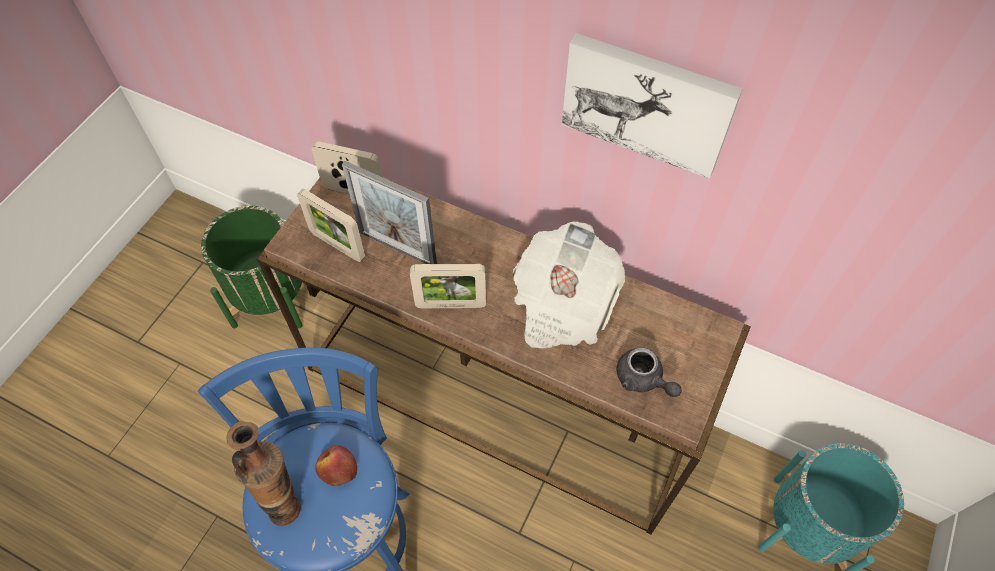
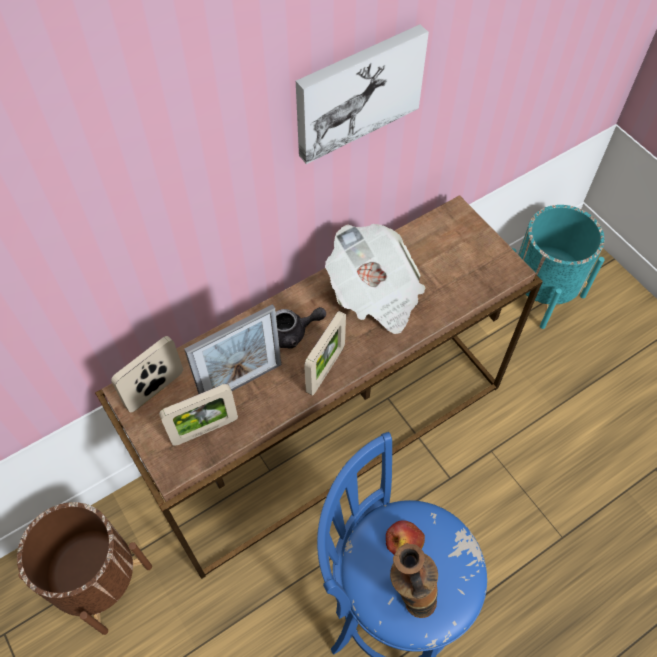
camera: 60 degrees left, 0 degrees up
(271, 297) = (99, 580): green planter -> brown planter
(643, 380) = (469, 277): grey teapot -> grey teapot (292, 333)

